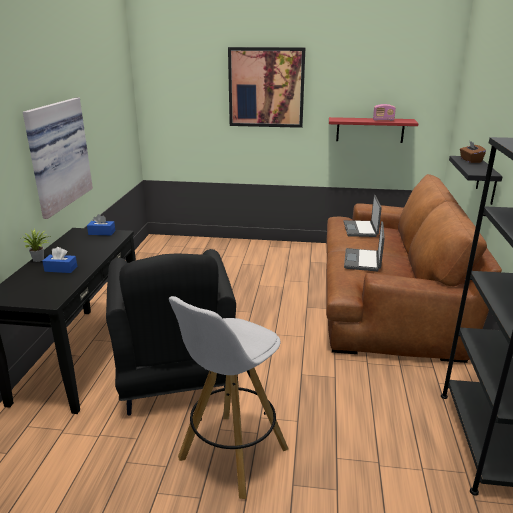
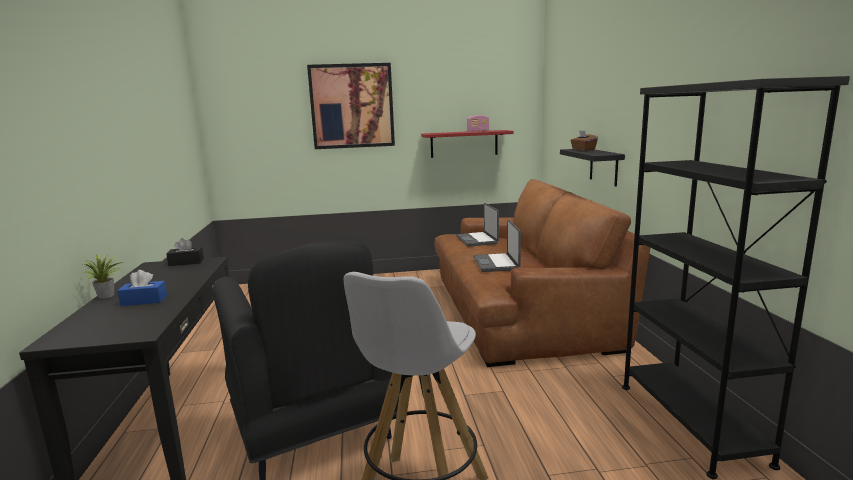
camera: 15 degrees left, 10 degrees down
(56, 155) = (119, 169): picture -> none
(102, 232) = (186, 262): blue tissue box -> black tissue box

